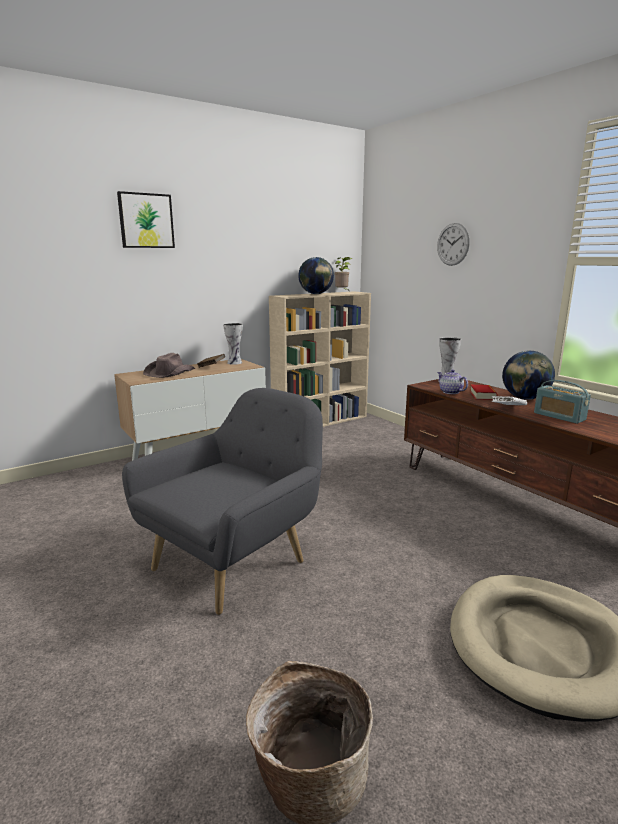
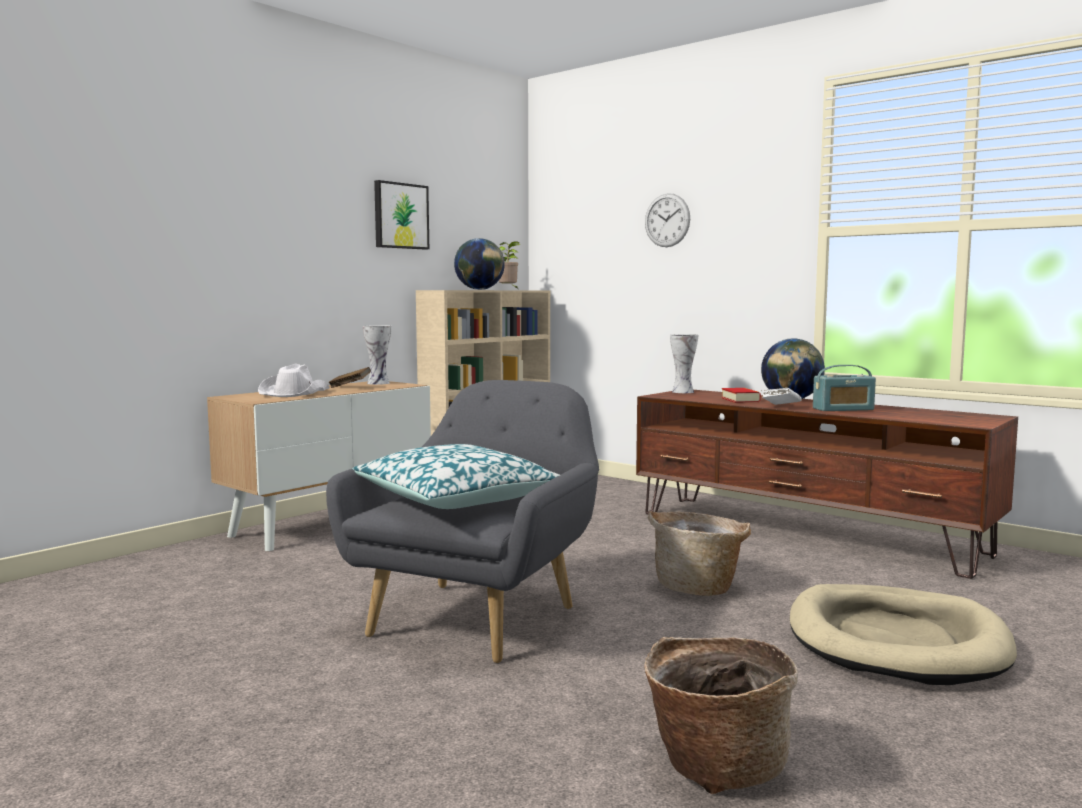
camera: 15 degrees left, 10 degrees down
(146, 221) = (258, 175): picture -> picture (400, 216)
(169, 373) = (294, 393): brown hat -> white hat
(209, 487) = (456, 498): none -> pillow
(407, 553) = (698, 587): none -> basket
(450, 392) = (698, 399): teapot -> none
(559, 416) = (843, 409): radio -> radio turned 45 degrees counterclockwise

